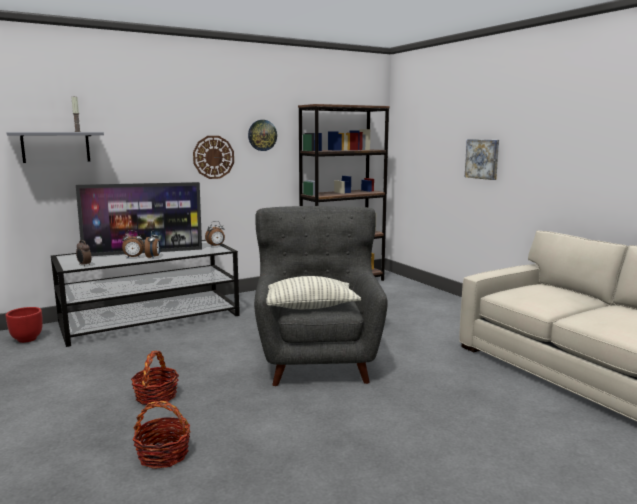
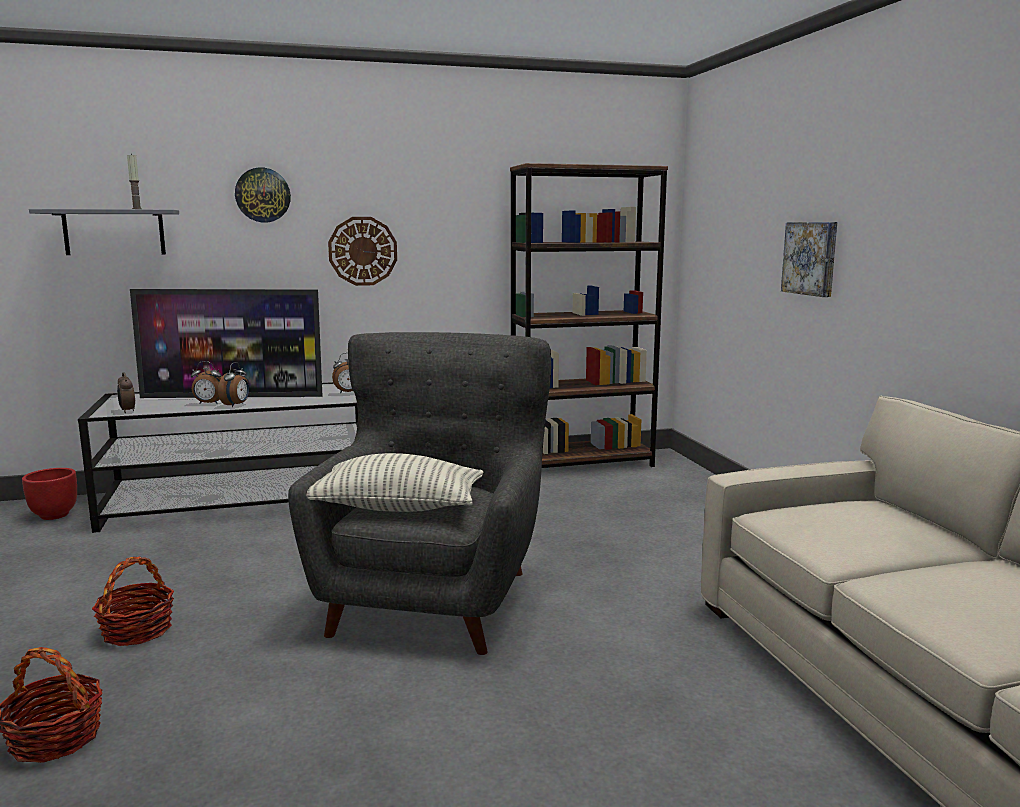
camera: 15 degrees right, 0 degrees up
(262, 135) = (446, 216): wall clock -> wall clock (263, 195)

